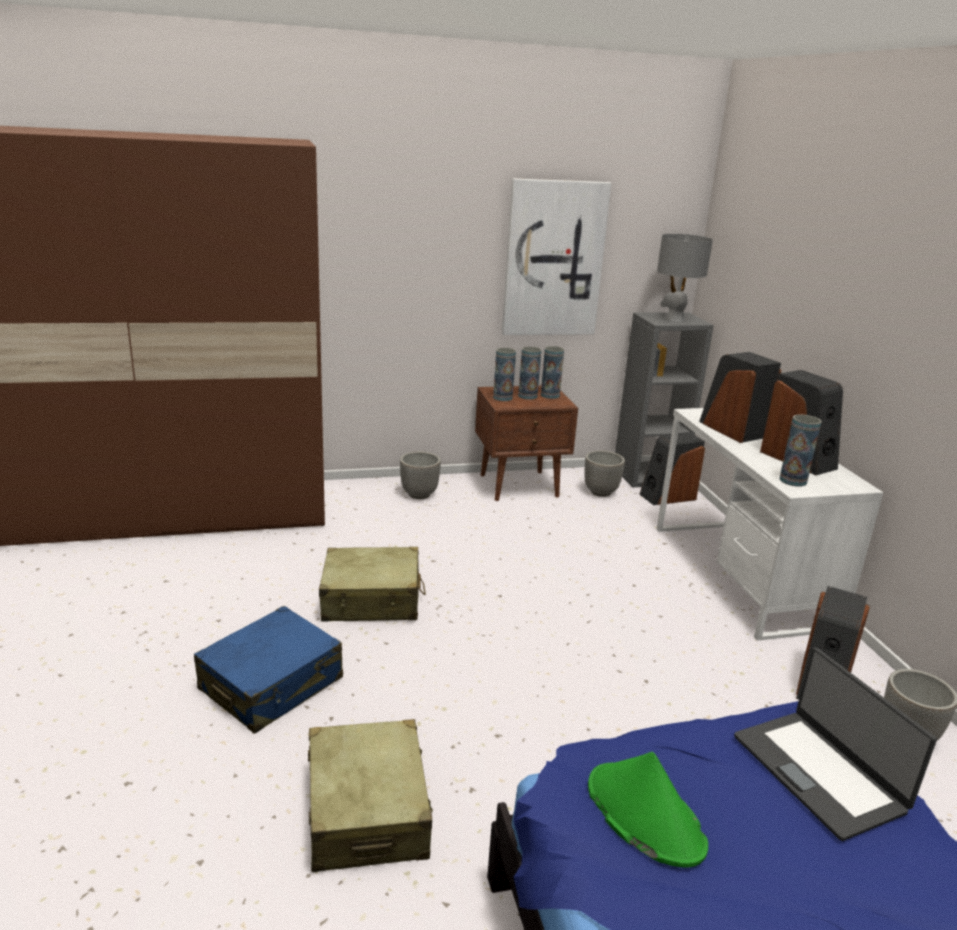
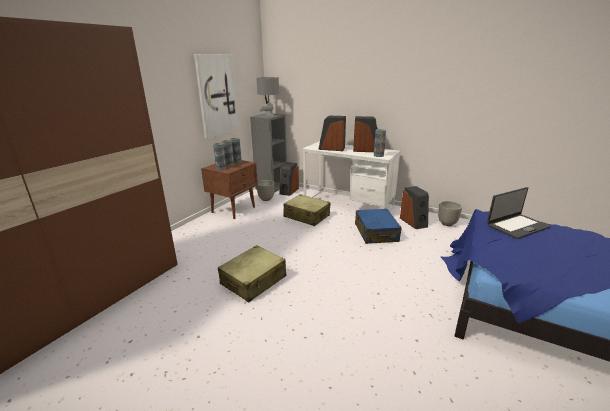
camera: 45 degrees left, 0 degrees up
(272, 684) = (275, 341): blue suitcase -> blue suitcase (376, 233)
(367, 811) = (393, 352): beige suitcase -> beige suitcase (306, 216)
(419, 495) = (198, 231): planter -> none
(644, 815) = (525, 262): green hat -> none
(819, 772) = (517, 226): laptop -> laptop turned 45 degrees counterclockwise

